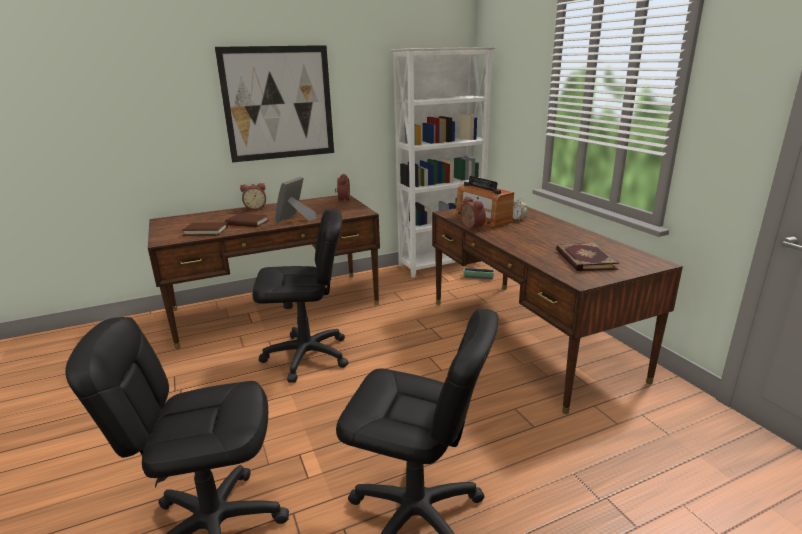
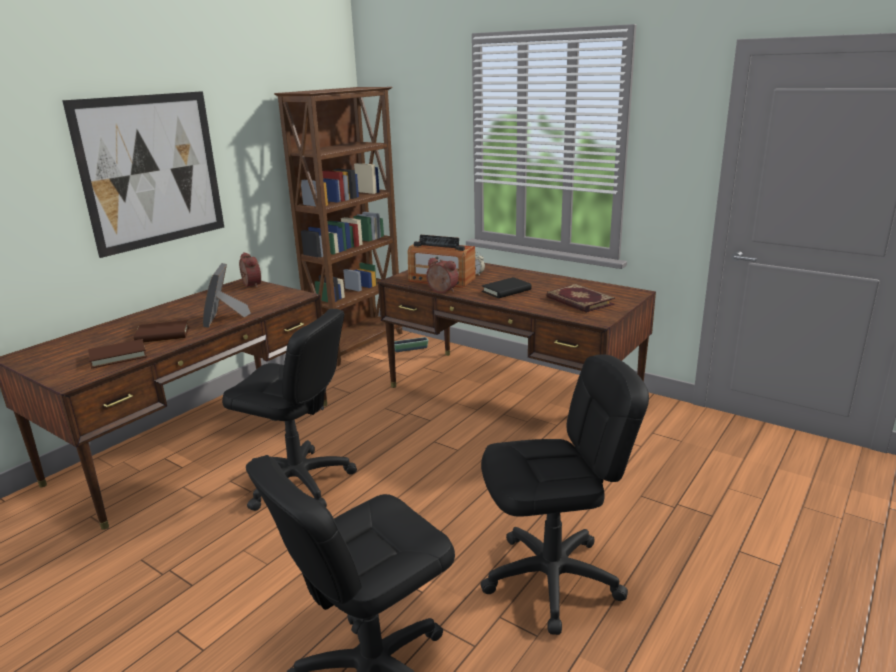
camera: 30 degrees left, 0 degrees up
(255, 208) = (143, 315): alarm clock -> none
(307, 356) = (298, 482): black office chair -> black office chair turned 60 degrees clockwise
(442, 265) = (358, 344): white bookcase -> brown bookcase
(527, 237) = (506, 290): none -> black book

